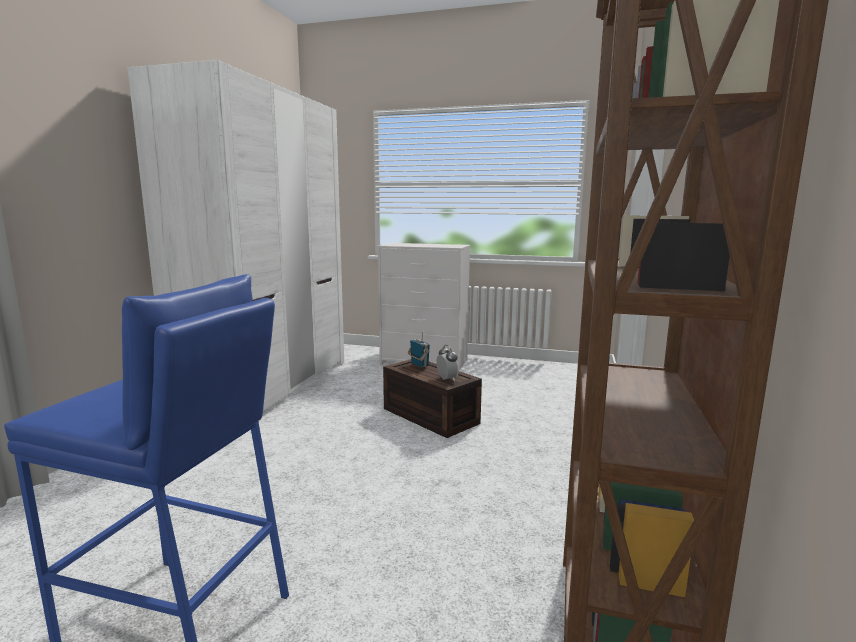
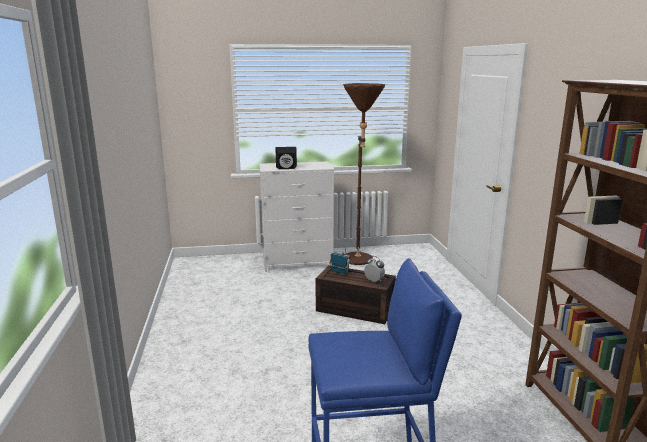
camera: 25 degrees left, 5 degrees up
(269, 386) = (198, 311): white wardrobe -> none
(408, 245) = (286, 168): none -> black speaker
(495, 372) = (359, 262): none -> brown floor lamp

